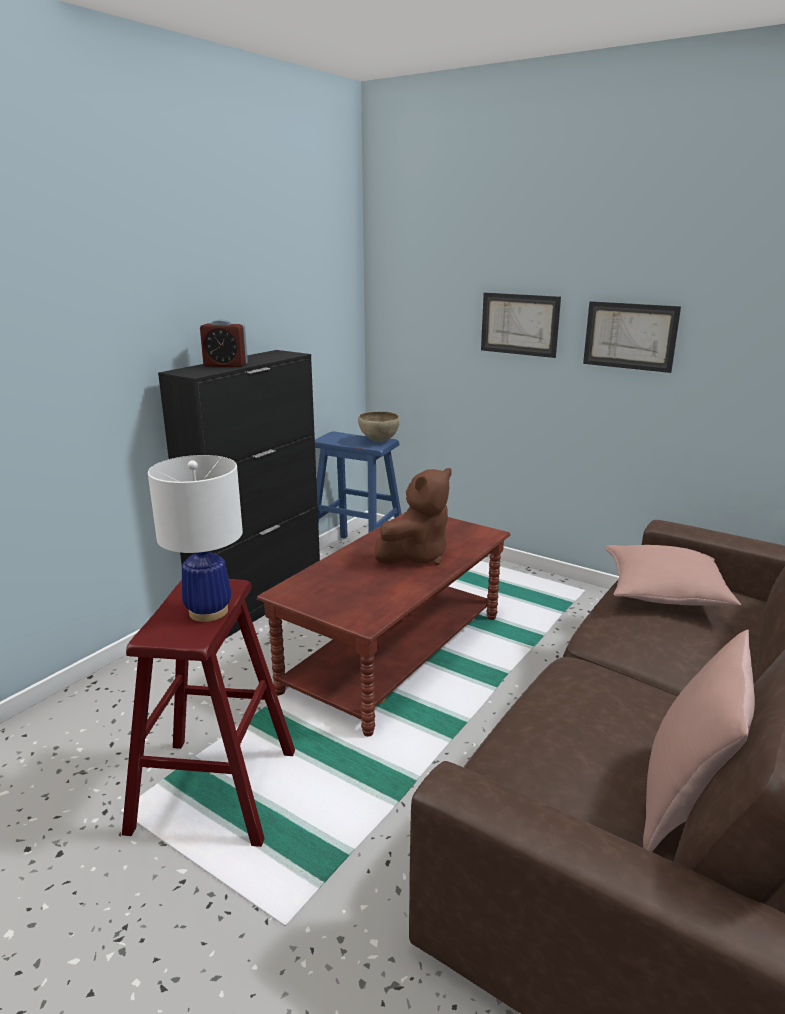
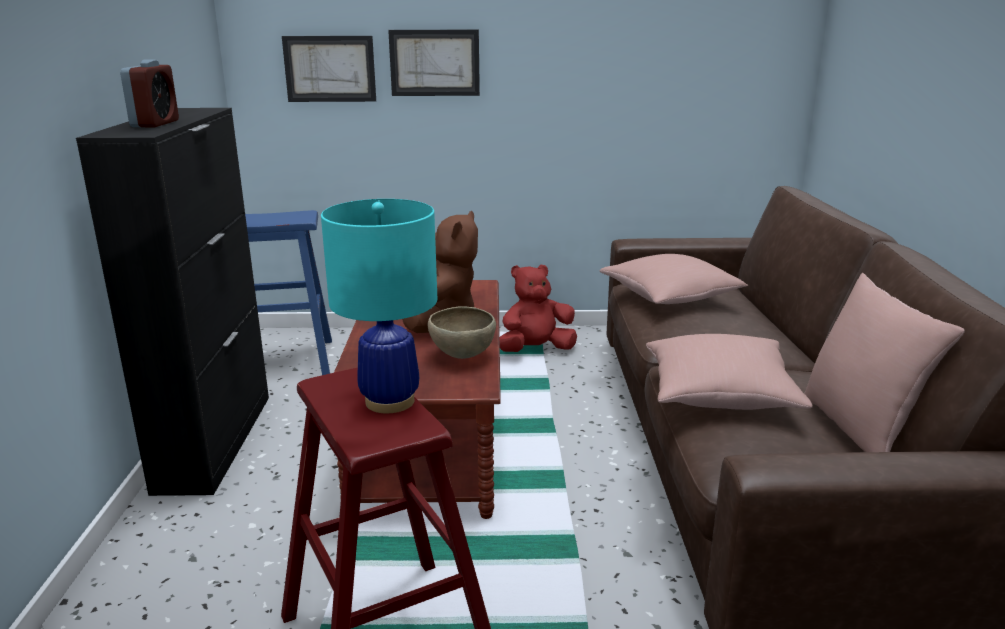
camera: 35 degrees left, 0 degrees up
(208, 611) = (389, 401): white table lamp -> turquoise table lamp
(225, 365) = (155, 124): alarm clock -> alarm clock turned 60 degrees counterclockwise
(378, 441) = (297, 214): brown bowl -> brown bowl (462, 357)
(561, 606) = (535, 350): none -> red plush toy
(575, 705) = (719, 394): none -> pink pillow
(630, 336) = (554, 65): picture -> picture (330, 69)

